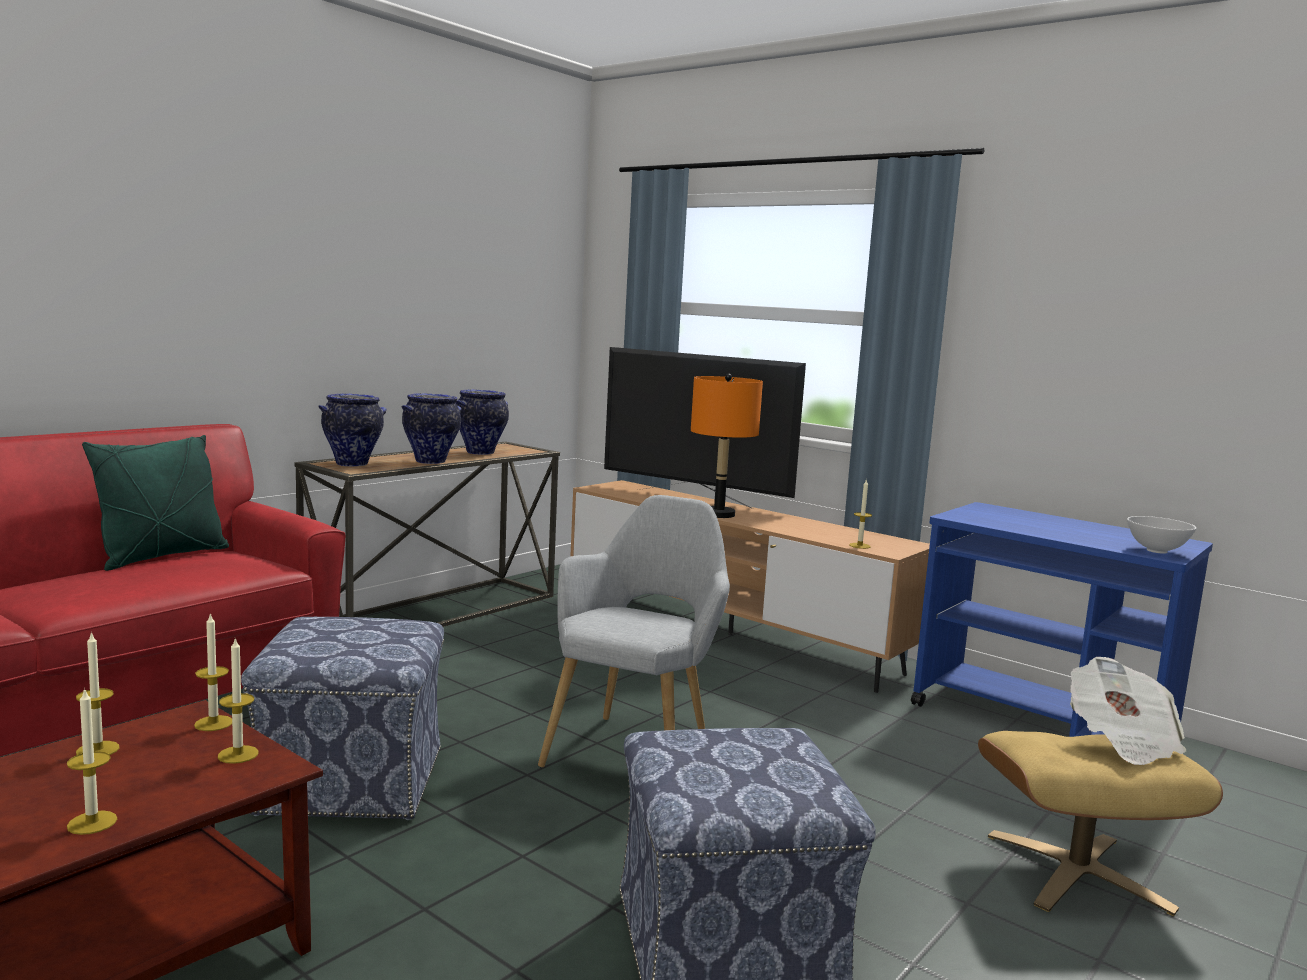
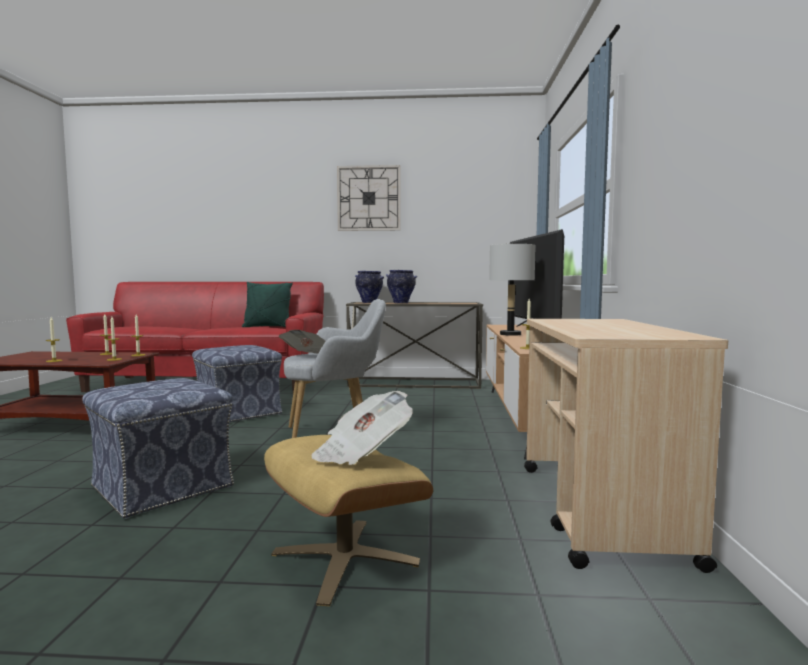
camera: 55 degrees right, 5 degrees down
(322, 229) = (369, 198): none -> wall clock
(481, 452) = (442, 303): vase -> none
(619, 624) = (307, 357): none -> newspaper
(719, 514) = (510, 334): orange table lamp -> grey table lamp
(1043, 723) = (599, 511): blue cart -> beige cart
(1156, 551) = (605, 334): white bowl -> none

